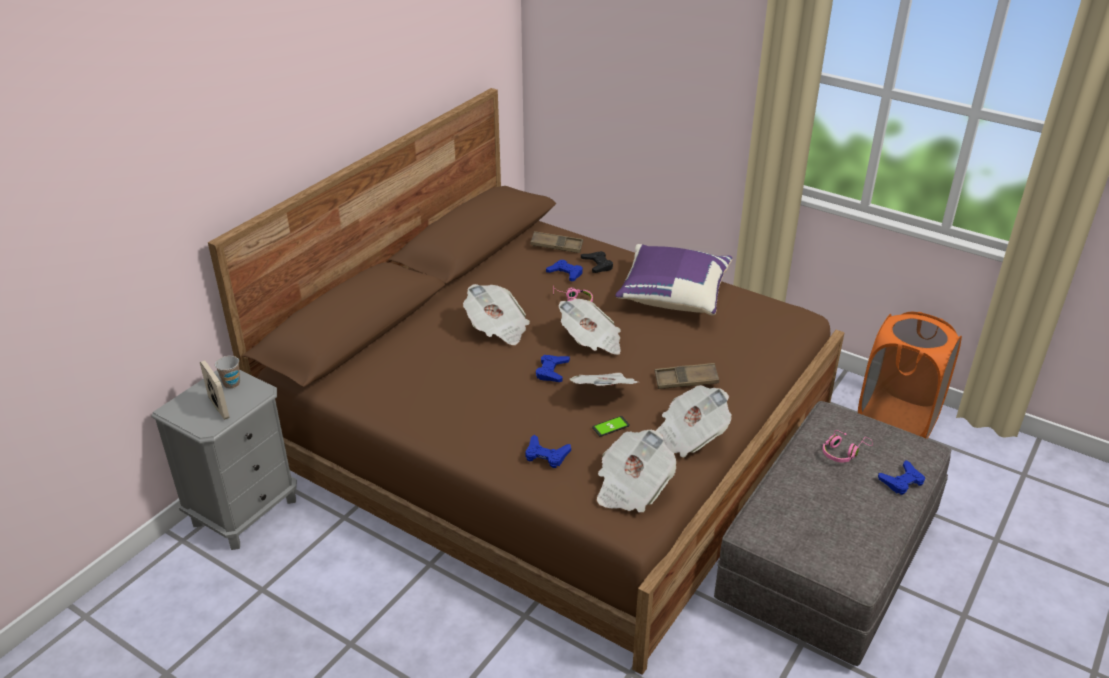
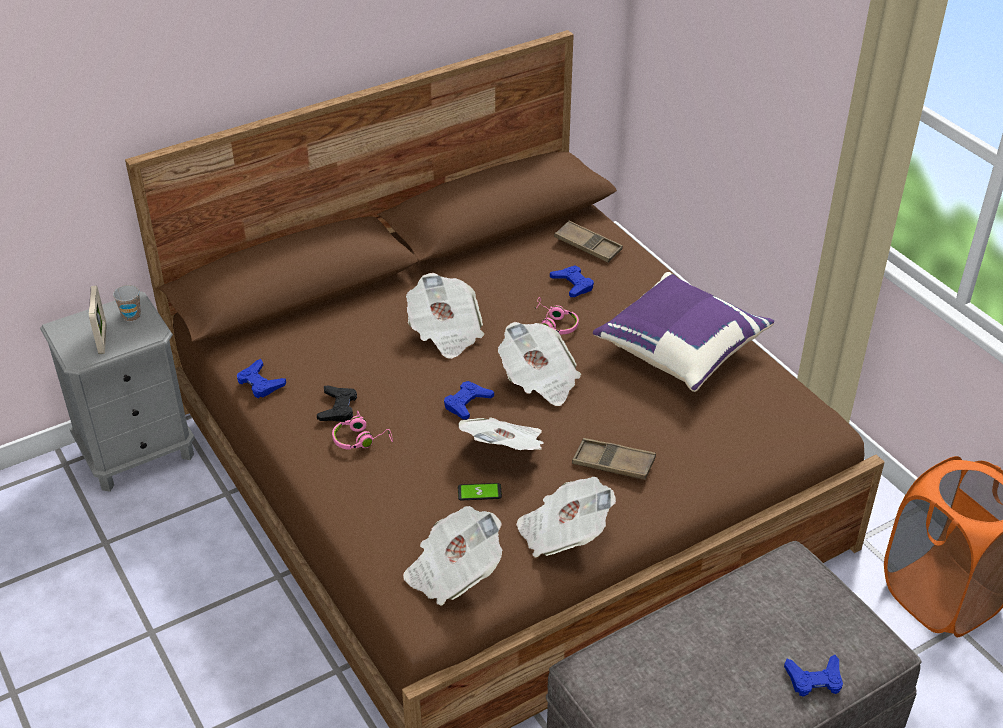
camera: 25 degrees right, 5 degrees up
(546, 455) = (389, 502): blue game controller -> blue game controller (260, 383)
(597, 265) = (618, 284): black game controller -> black game controller (338, 408)
(843, 452) = (767, 617): pink headphones -> pink headphones (361, 439)

